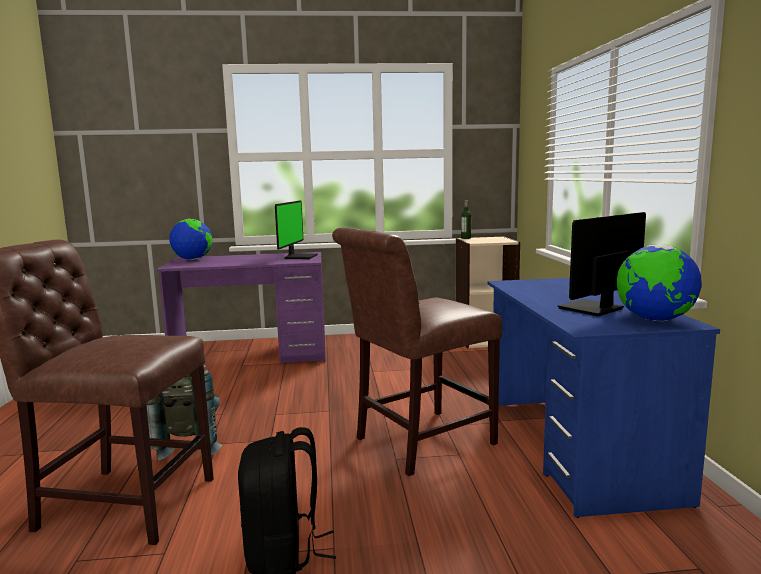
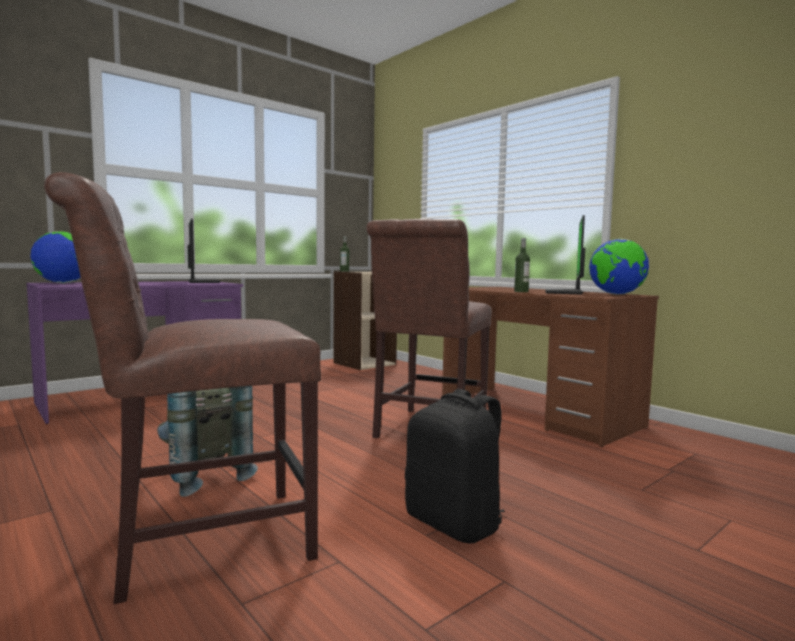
camera: 35 degrees left, 5 degrees down
(543, 301) = (521, 291): none -> bottle
(576, 447) = (536, 413): blue desk -> brown desk

